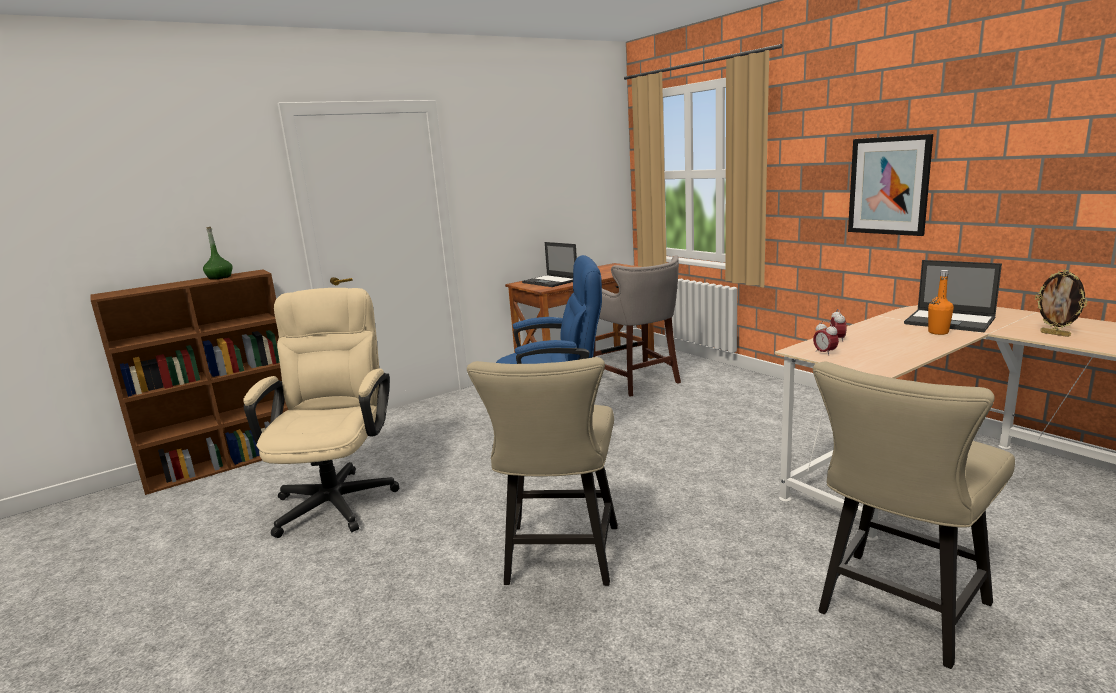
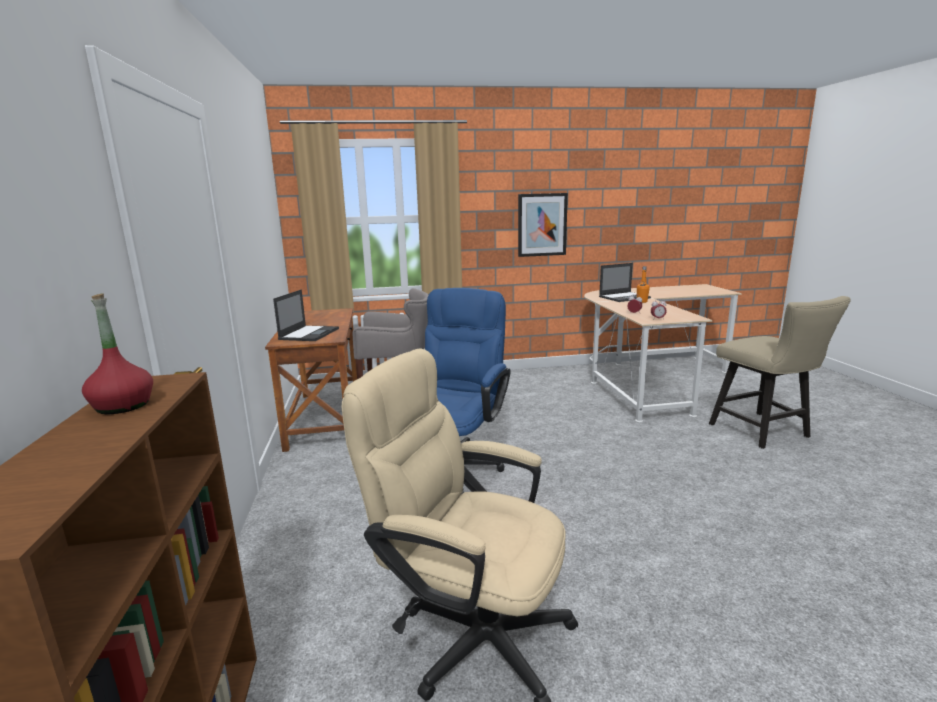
camera: 65 degrees left, 0 degrees up
(219, 277) = (123, 406): green bottle -> red bottle
(550, 281) = (309, 334): laptop -> laptop turned 60 degrees counterclockwise
(560, 560) = (683, 511): beige chair -> none
(1055, 334) = (665, 293): picture frame -> none

